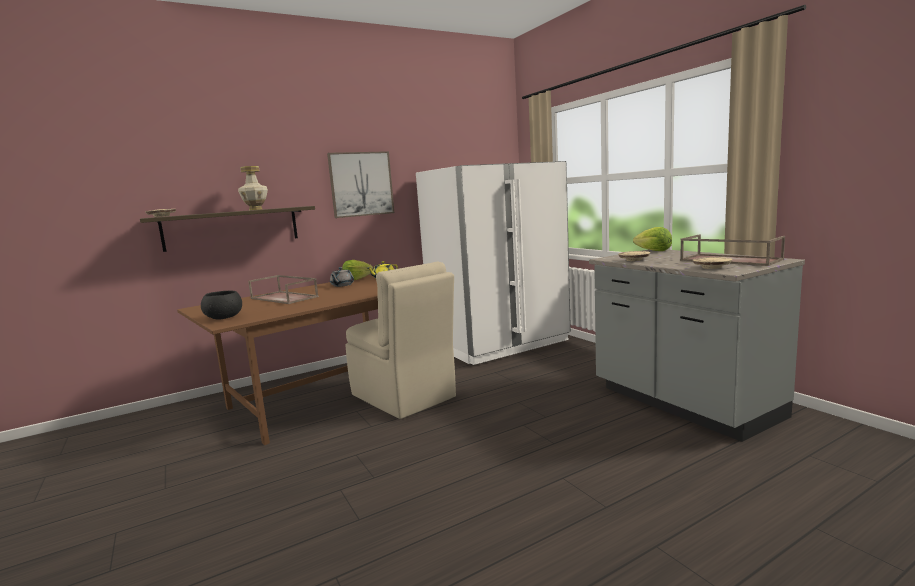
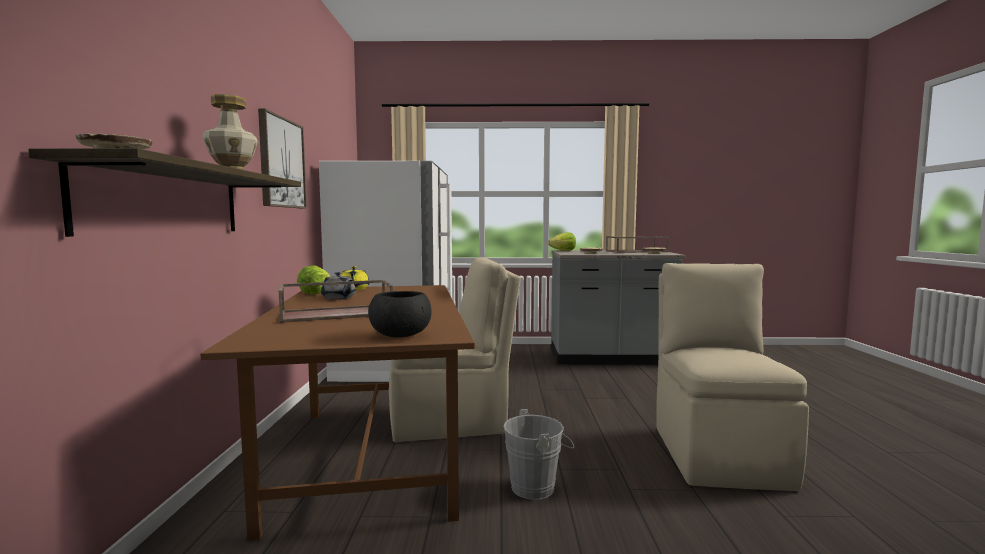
camera: 60 degrees left, 5 degrees down
(320, 455) = (537, 487): none -> grey bucket
(452, 521) = (718, 454): none -> beige chair

